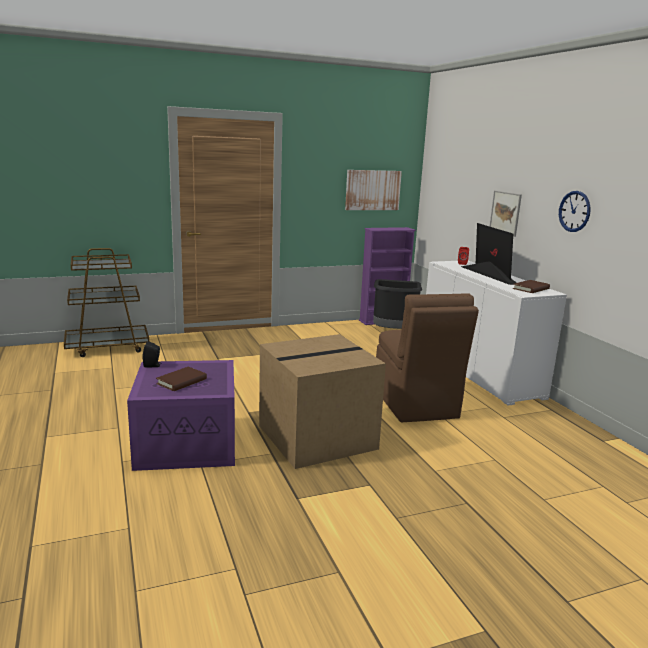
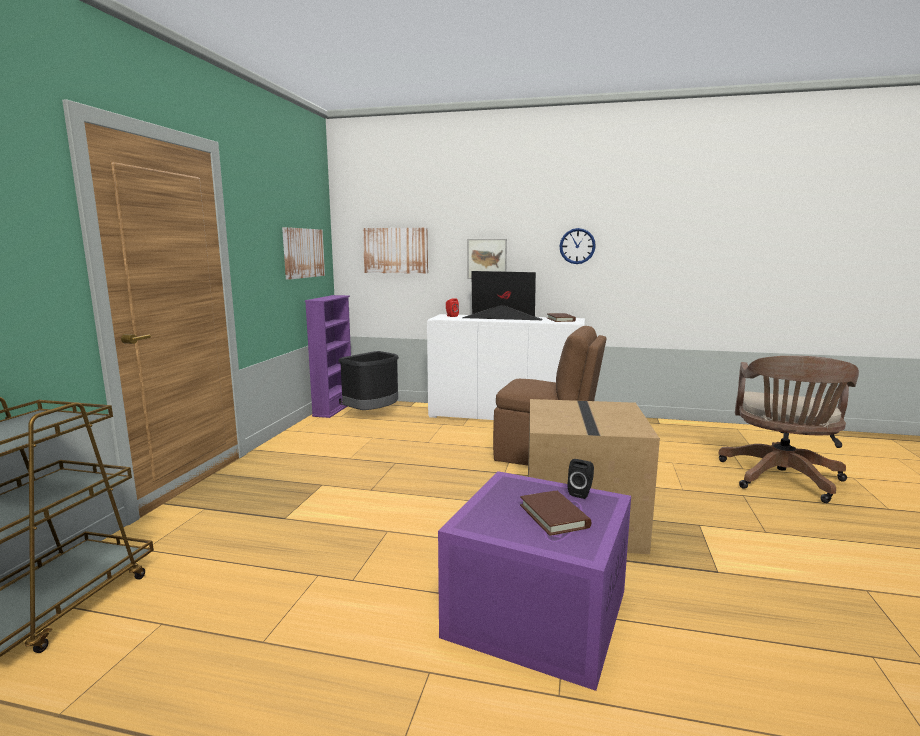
camera: 55 degrees left, 5 degrees down
(153, 365) = (468, 525): black speaker -> black speaker (581, 493)
(451, 194) = (396, 250): none -> picture
(546, 524) = (781, 480): none -> brown office chair

